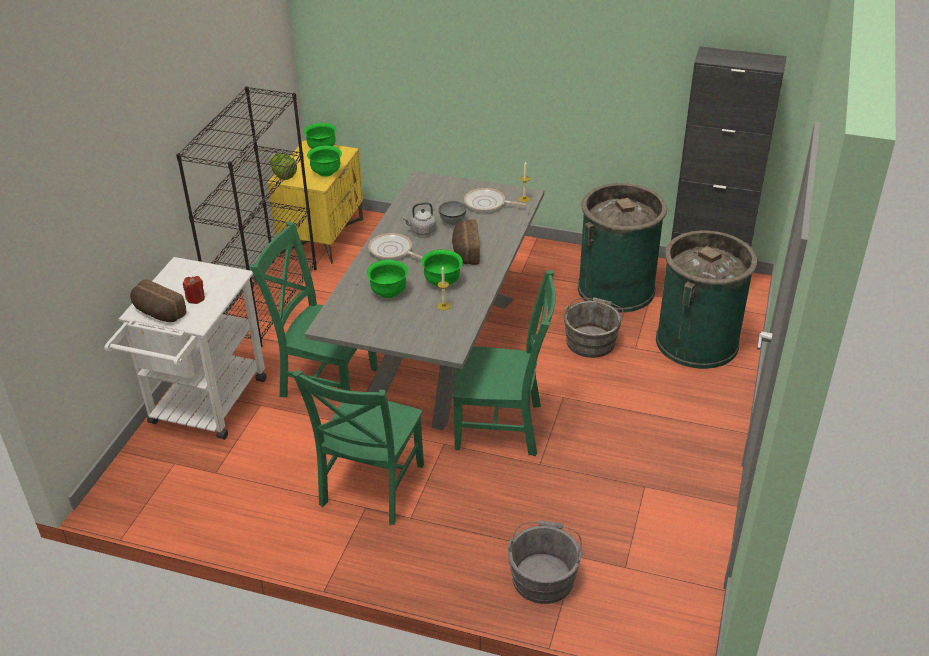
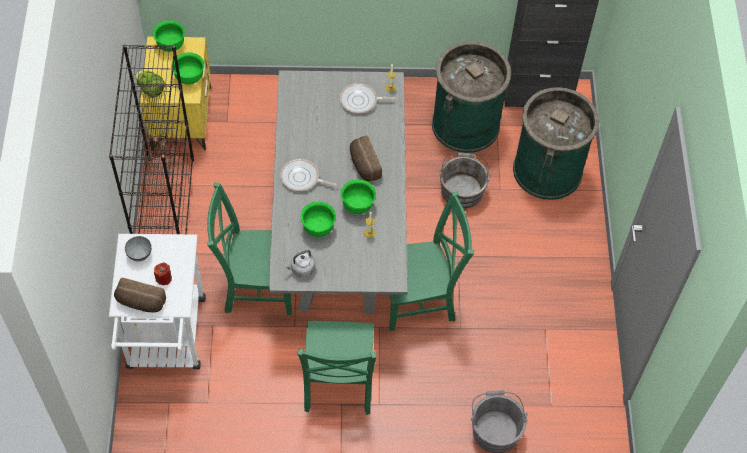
camera: 20 degrees left, 20 degrees up
(421, 231) = (317, 148): grey kettle -> grey kettle (301, 269)
(452, 222) = (339, 131): grey bowl -> grey bowl (139, 255)

